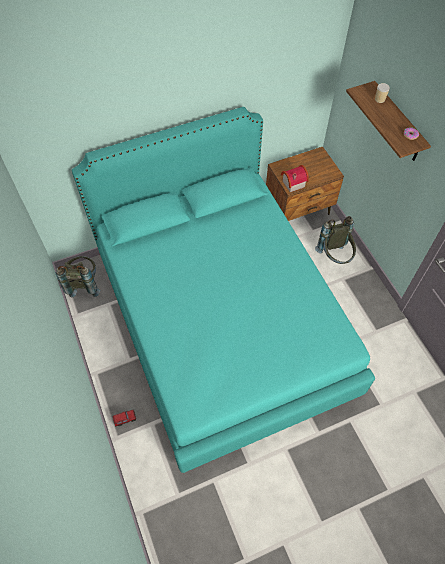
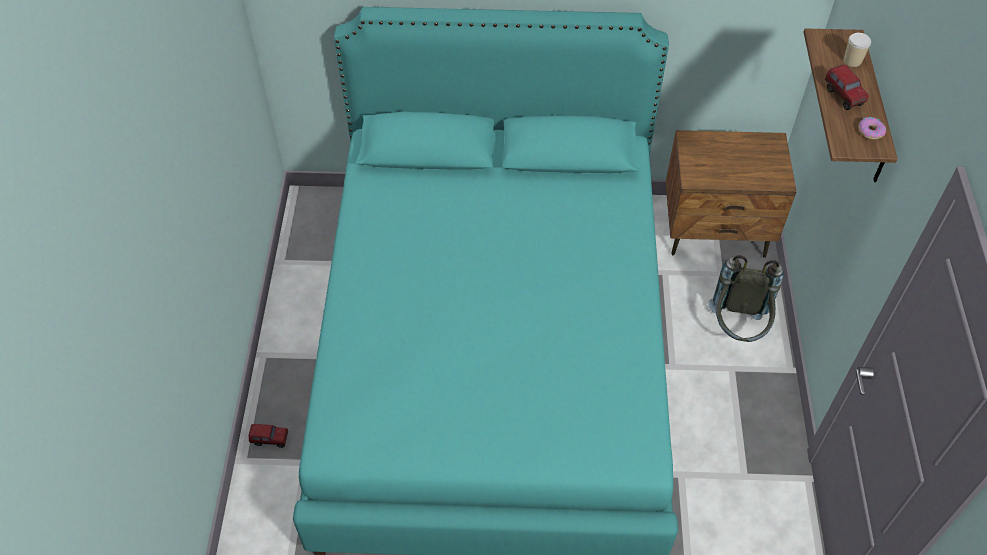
camera: 25 degrees right, 5 degrees down
(83, 283) = (316, 220): grey backpack -> none
(292, 183) = (699, 172): toy house -> none
(386, 120) = (843, 96): none -> toy truck

